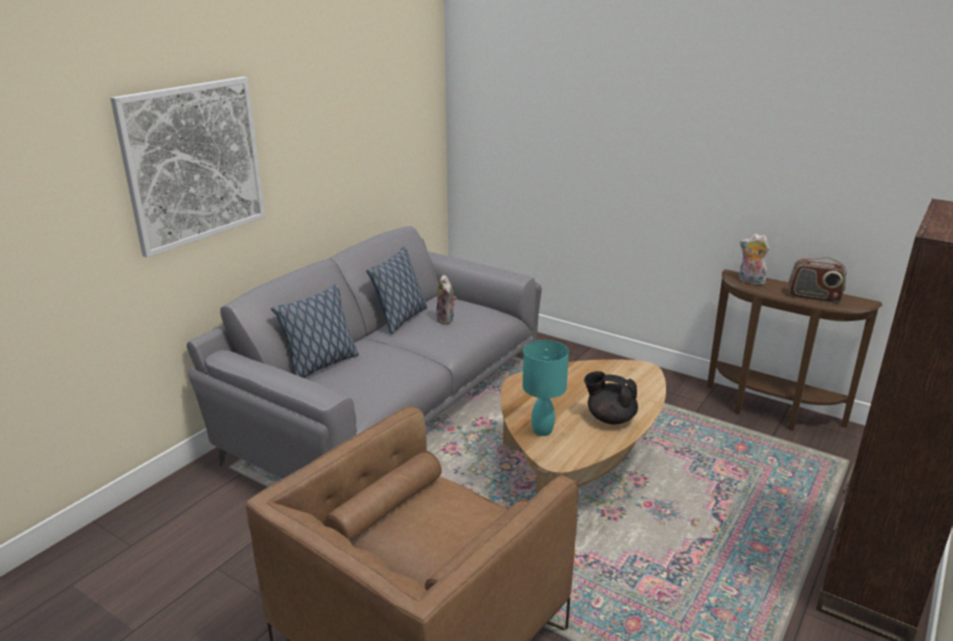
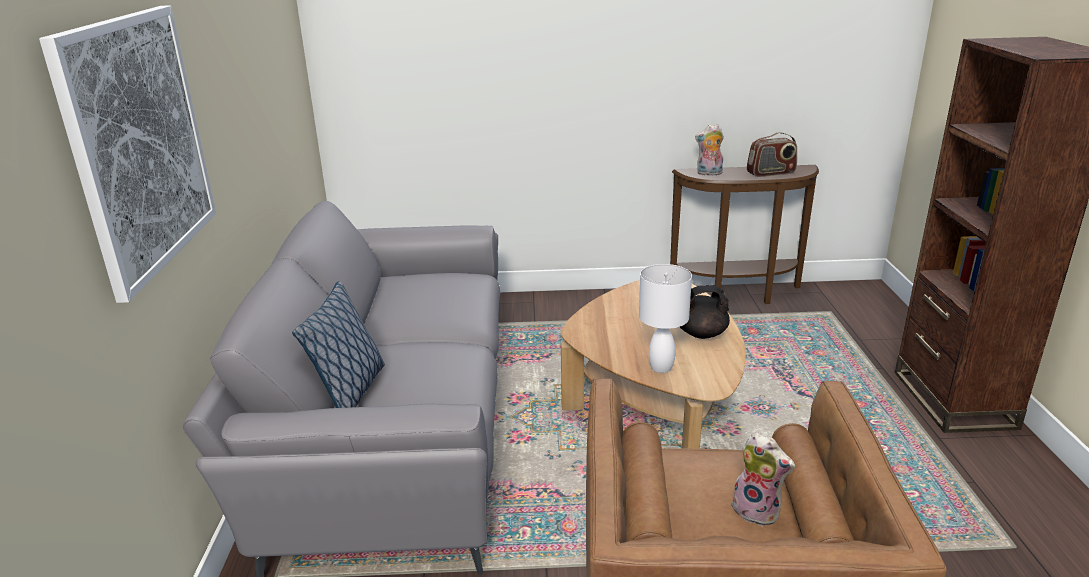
camera: 35 degrees left, 0 degrees up
(400, 319) = (378, 313): pillow -> none
(446, 320) = (433, 296): plush toy -> plush toy (758, 511)
(542, 431) = (661, 368): turquoise table lamp -> white table lamp

